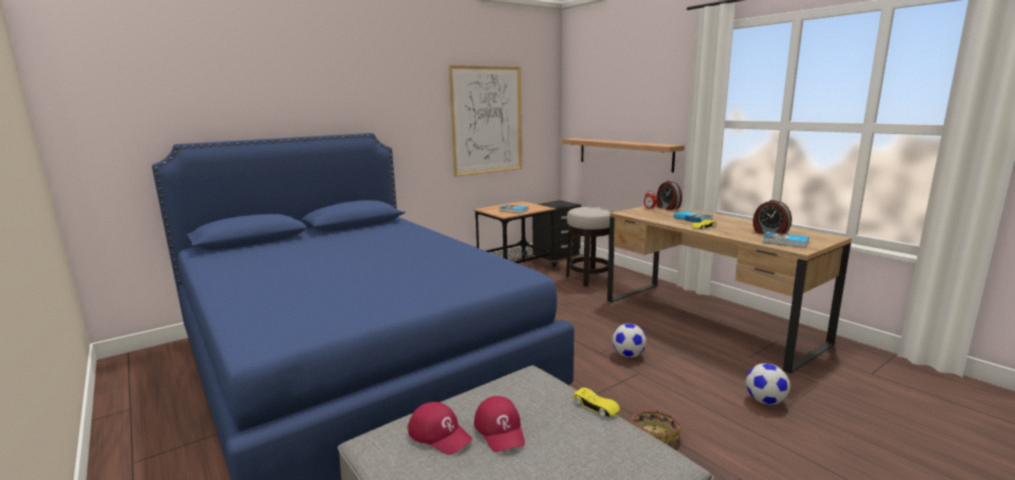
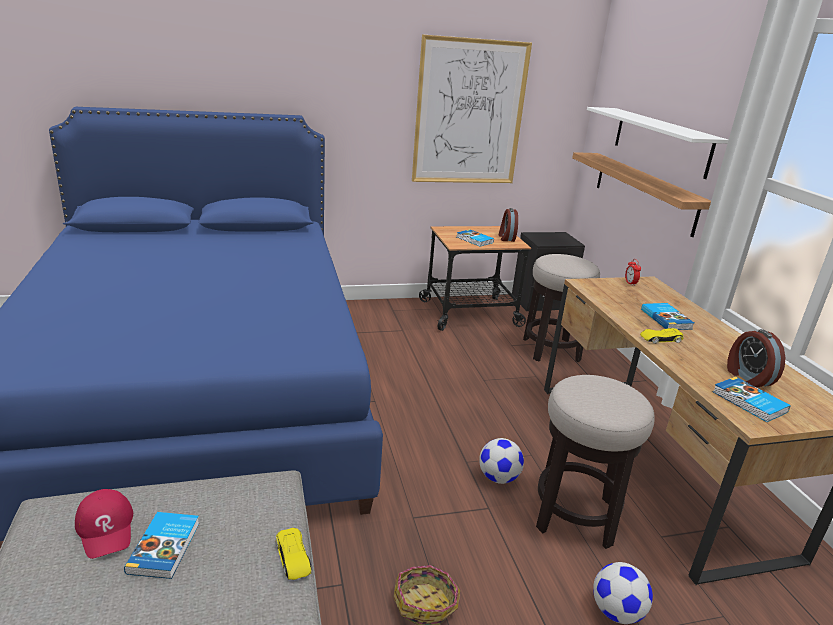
camera: 20 degrees right, 10 degrees up
(500, 430) = (166, 547): red cap -> book
(629, 117) = (660, 141): none -> white shelf
(667, 207) = (657, 288): alarm clock -> alarm clock (506, 238)
(693, 360) = (575, 515): none -> stool

